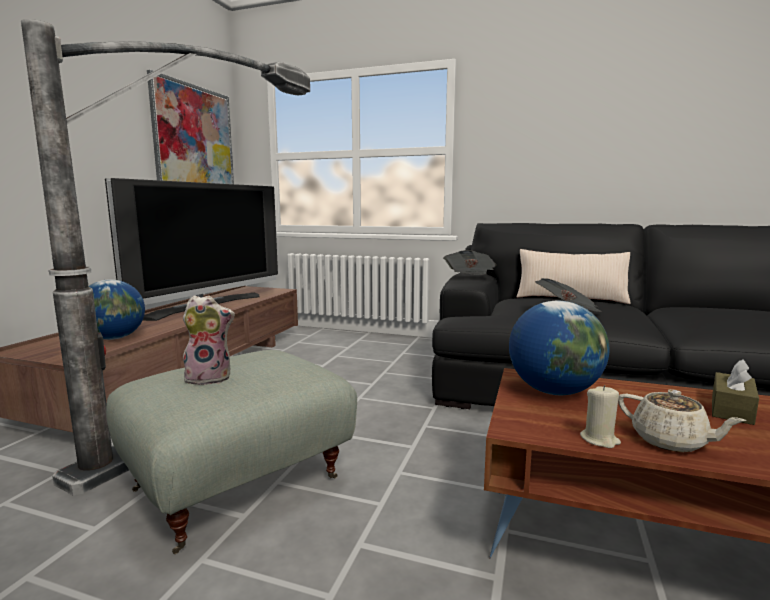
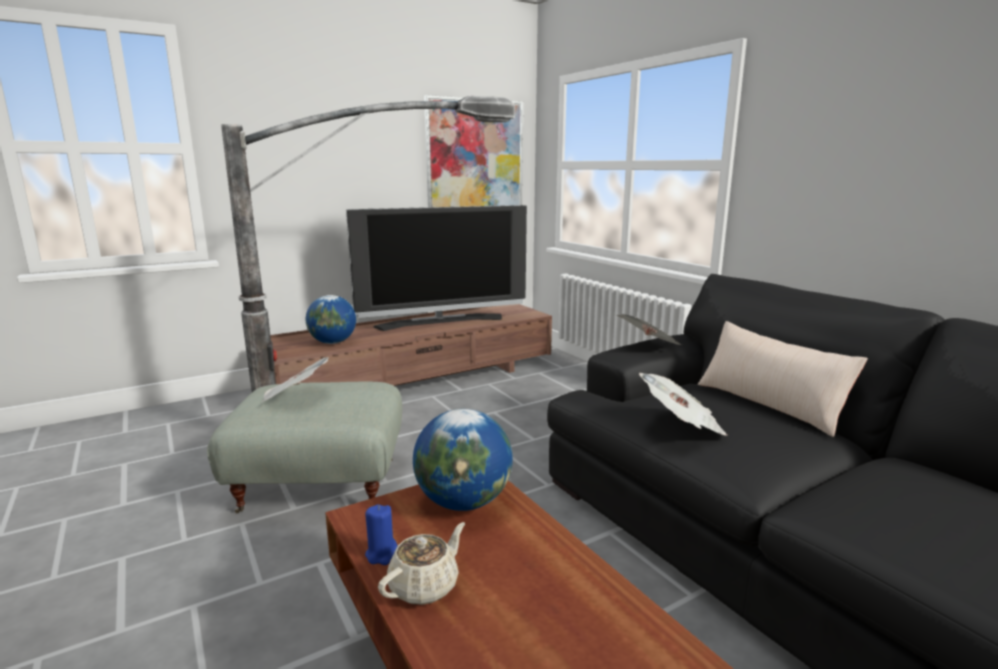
camera: 40 degrees right, 5 degrees up
(210, 378) = (295, 397): plush toy -> newspaper
(599, 440) = (382, 554): beige candle -> blue candle
(670, 441) = (425, 586): beige teapot -> beige teapot turned 135 degrees counterclockwise
(731, 409) = (569, 598): brown tissue box -> none

